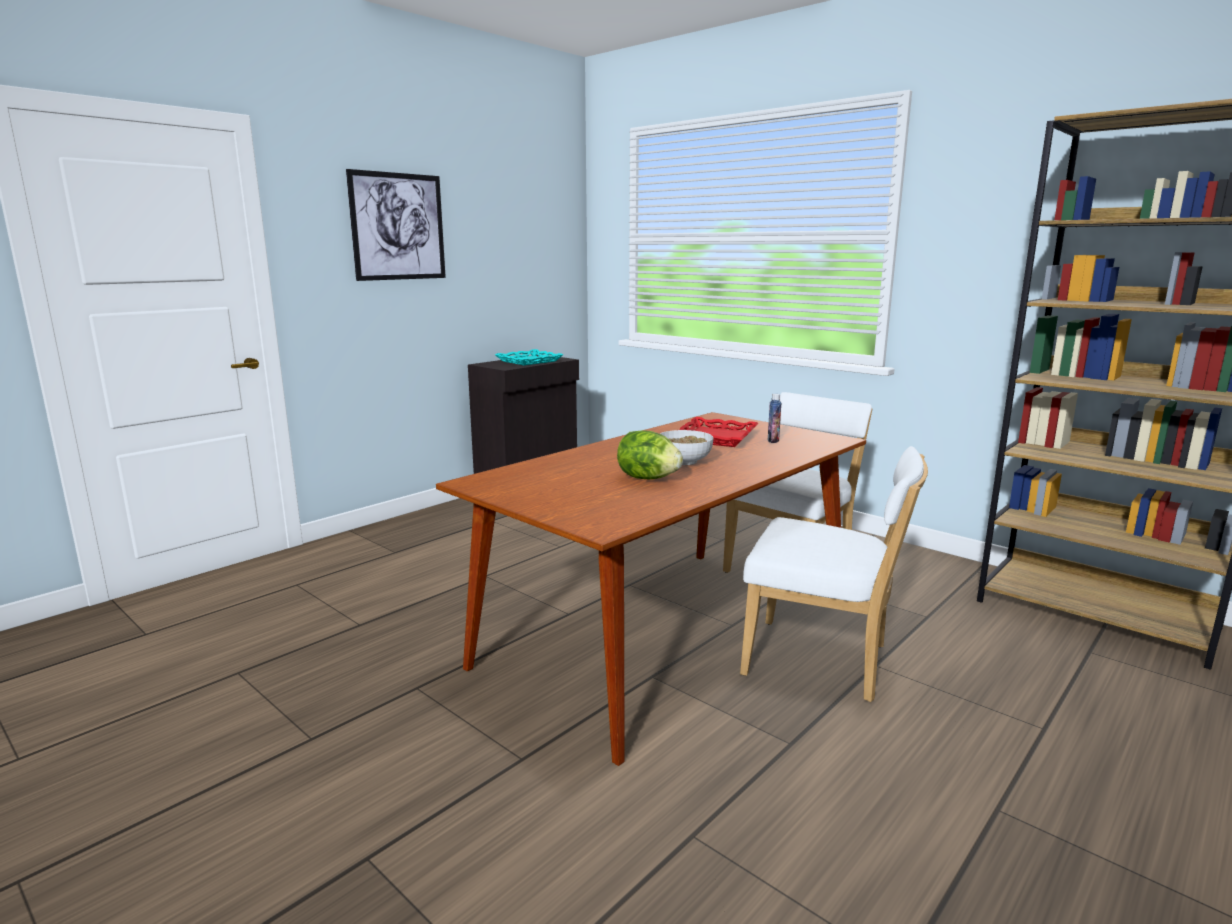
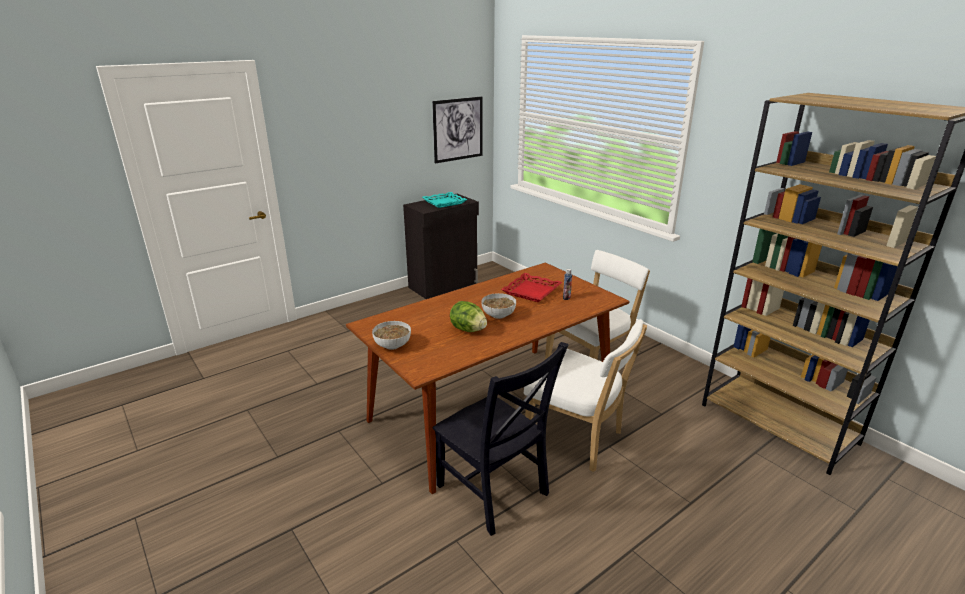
camera: 10 degrees right, 10 degrees up
(398, 227) = (354, 118): picture -> picture (458, 129)
(531, 501) = (392, 345): none -> bowl
(727, 751) = (495, 492): none -> black chair

